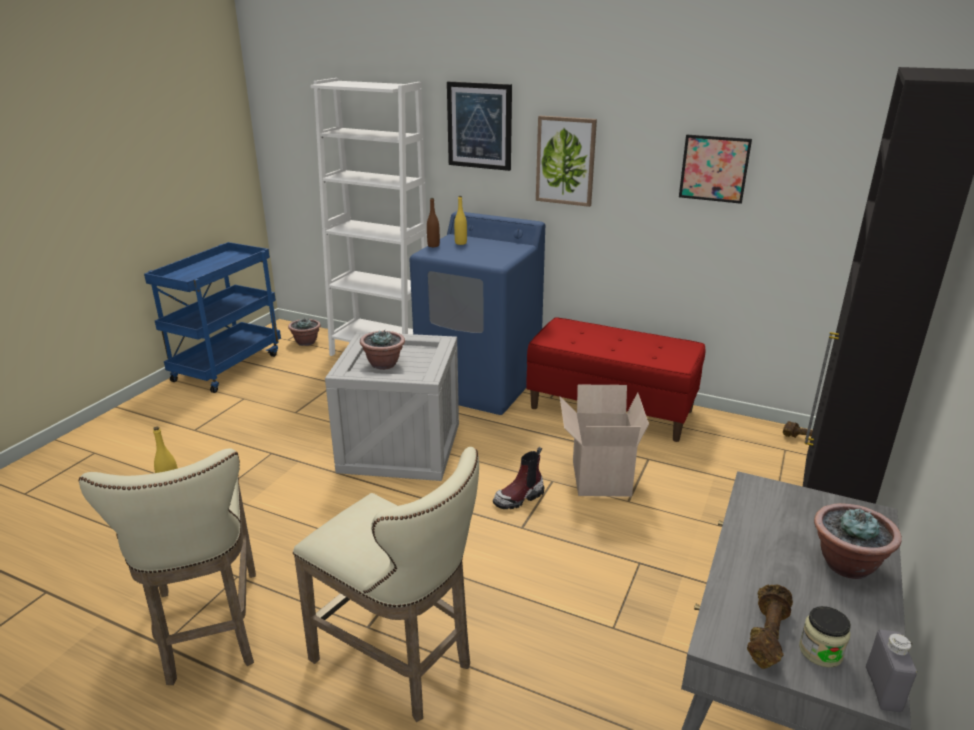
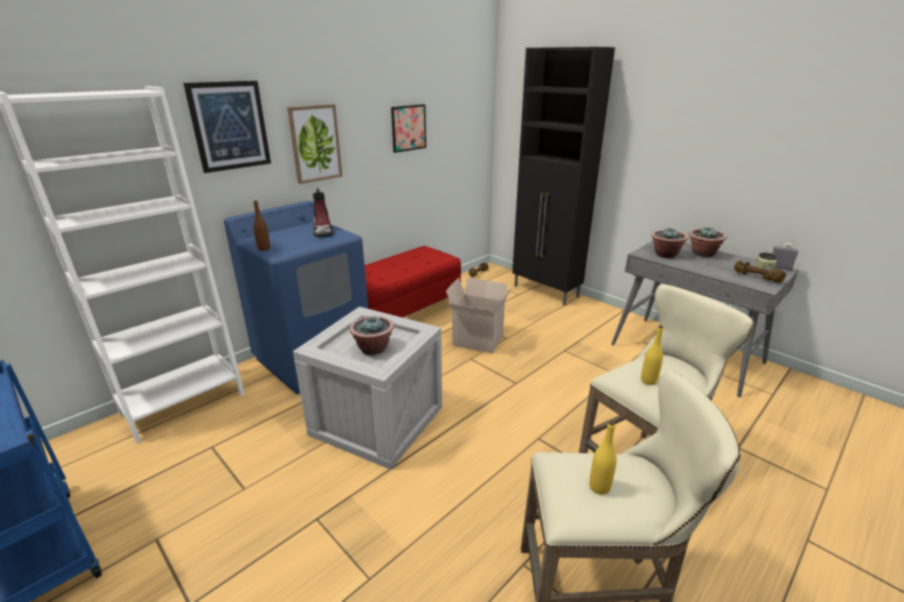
camera: 70 degrees left, 0 degrees up
(306, 342) = (71, 459): potted plant -> potted plant (665, 255)
(460, 243) = (275, 239): yellow bottle -> yellow bottle (648, 381)
(519, 497) = (482, 376): boot -> boot (323, 231)

